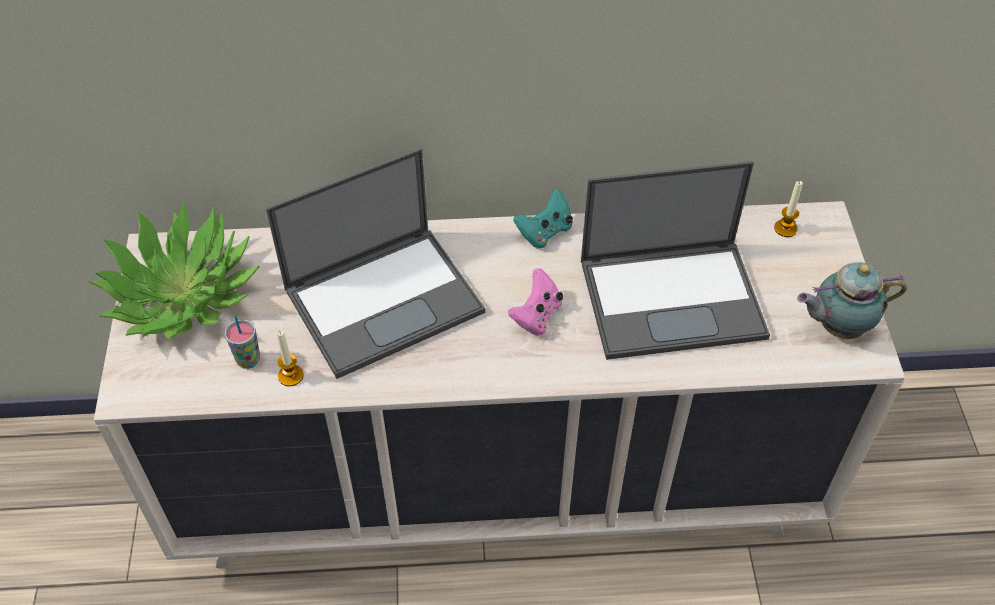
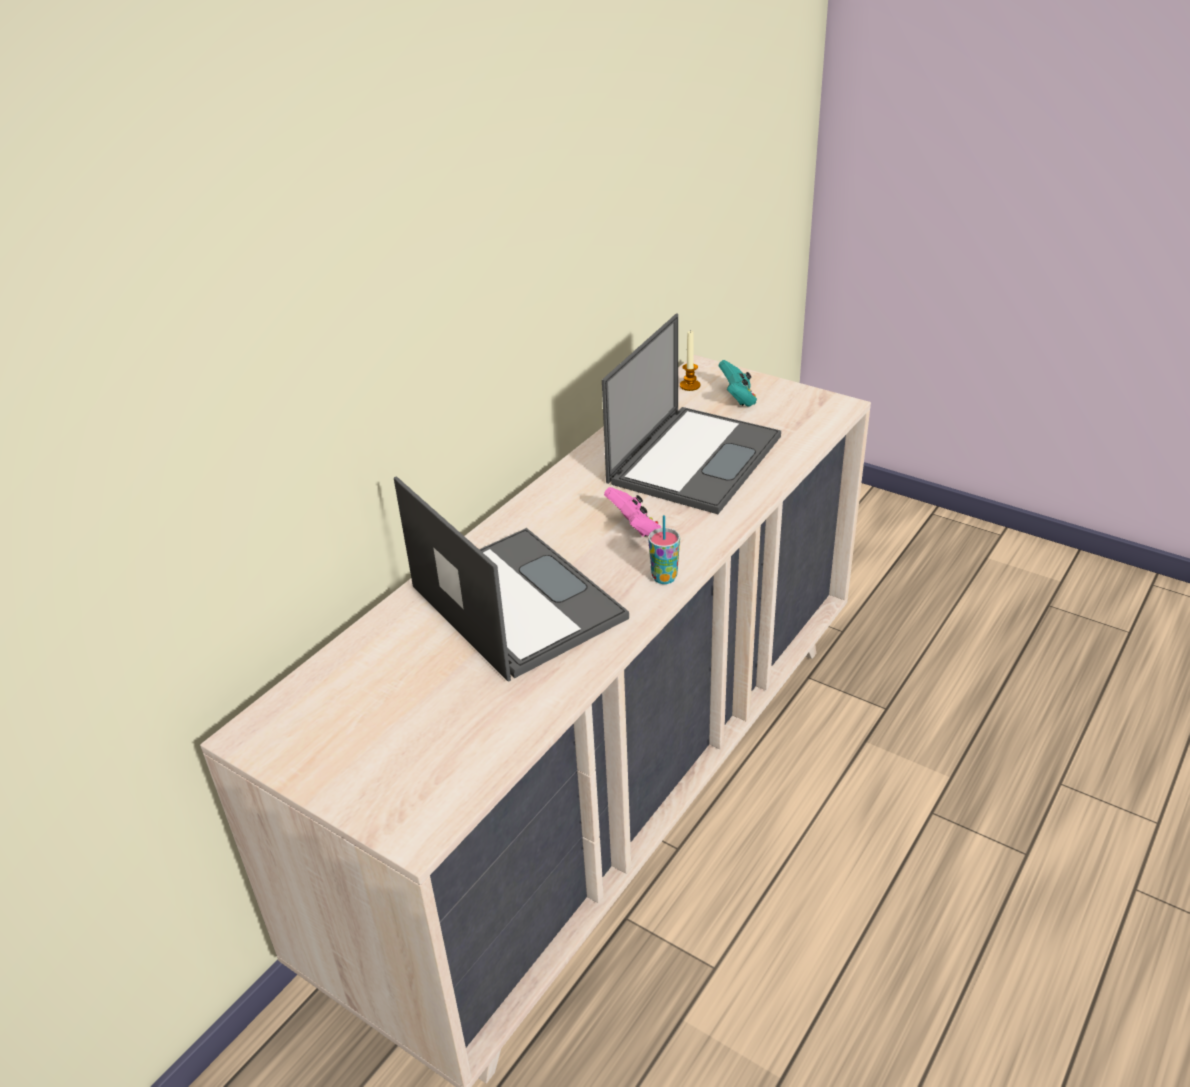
camera: 50 degrees left, 15 degrees down
(182, 294) = (337, 735): potted plant -> none
(248, 360) = (480, 720): cup -> cup (664, 578)
(290, 376) = (533, 699): candle -> none
(385, 299) = (515, 602): laptop -> laptop turned 45 degrees counterclockwise
(545, 232) = (554, 487): turquoise game controller -> turquoise game controller (737, 398)
(837, 327) = (801, 406): teapot -> none

